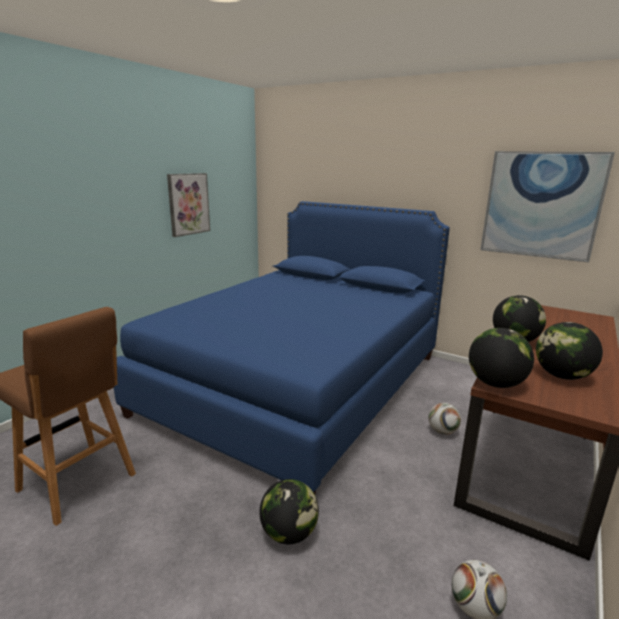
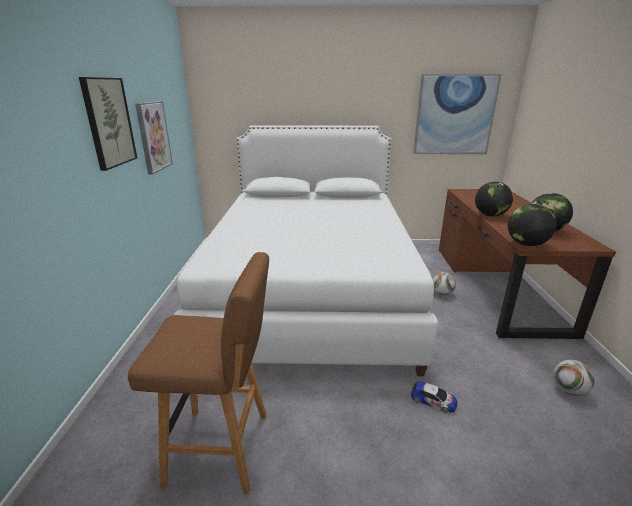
camera: 30 degrees left, 5 degrees up
(125, 188) = (108, 122): none -> picture
(289, 533) = (433, 400): globe -> toy car
(298, 383) = (310, 291): blue bed -> white bed

